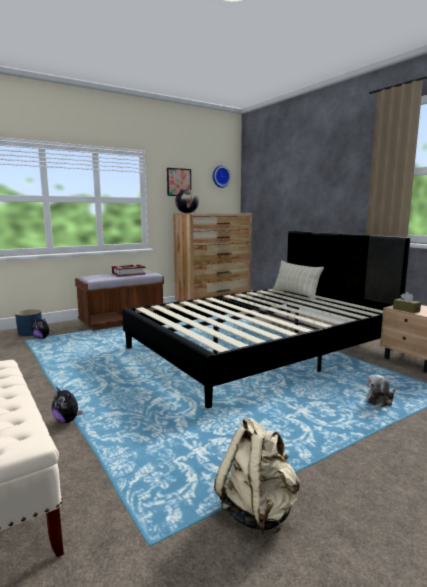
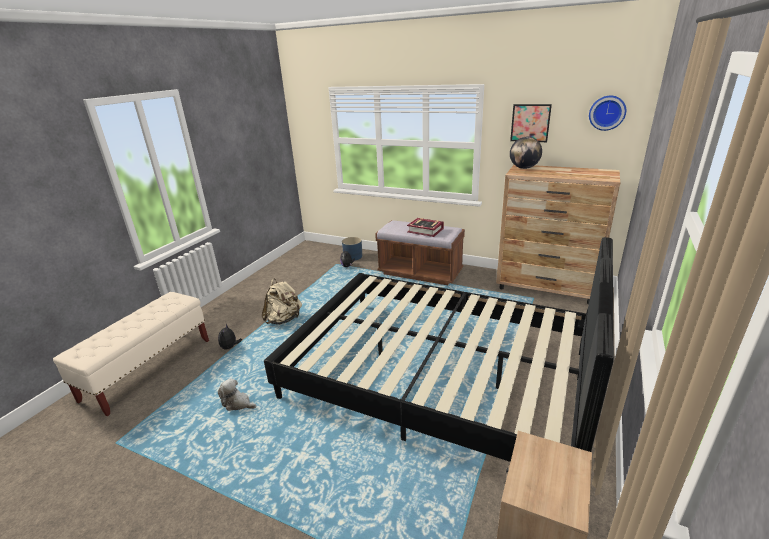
camera: 60 degrees right, 15 degrees up
(257, 510) = (151, 477): beige backpack -> beige backpack (284, 320)
(295, 294) = (551, 334): pillow -> none
(380, 400) = (365, 515): plush toy -> plush toy (238, 403)
(406, 310) = (525, 458): brown tissue box -> none

